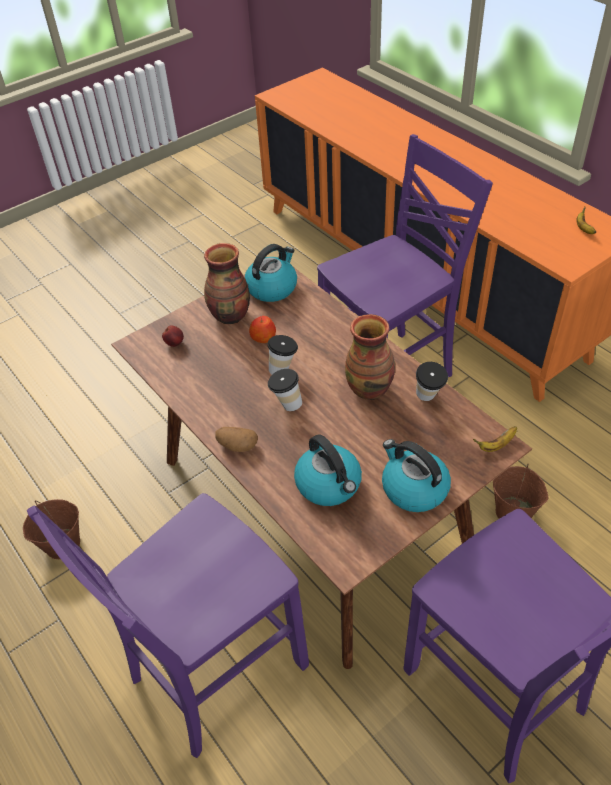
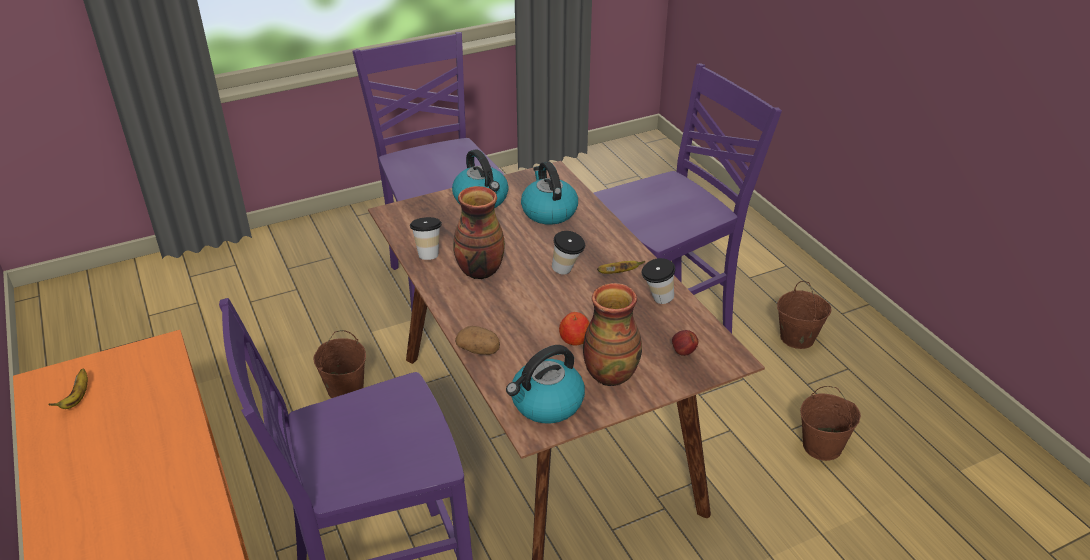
camera: 170 degrees left, 10 degrees down
(54, 692) = (796, 338): none -> brown bucket
(237, 446) = (622, 247): potato -> potato (479, 350)
(283, 369) = (560, 302): cup -> cup (656, 299)
(496, 445) = (395, 214): banana -> banana (618, 273)

